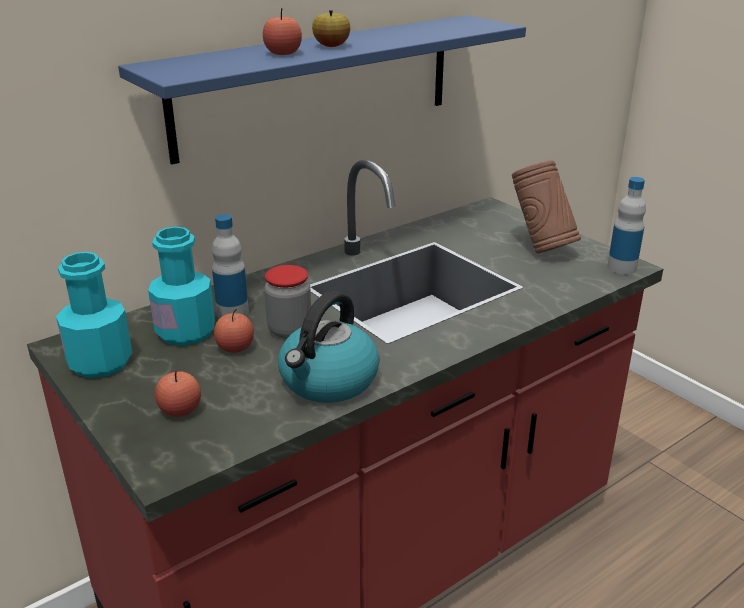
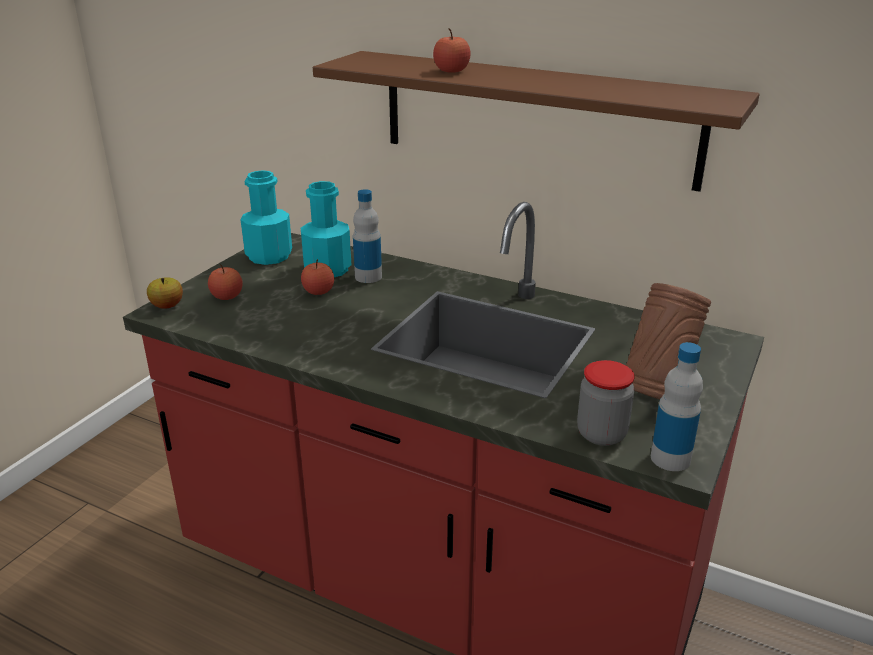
camera: 65 degrees right, 0 degrees up
(289, 330) = (359, 304): jar -> jar (601, 434)
(318, 85) = (536, 118): blue shelf -> brown shelf
(328, 381) = (294, 338): kettle -> none
(331, 46) = (502, 77): apple -> apple (167, 306)

